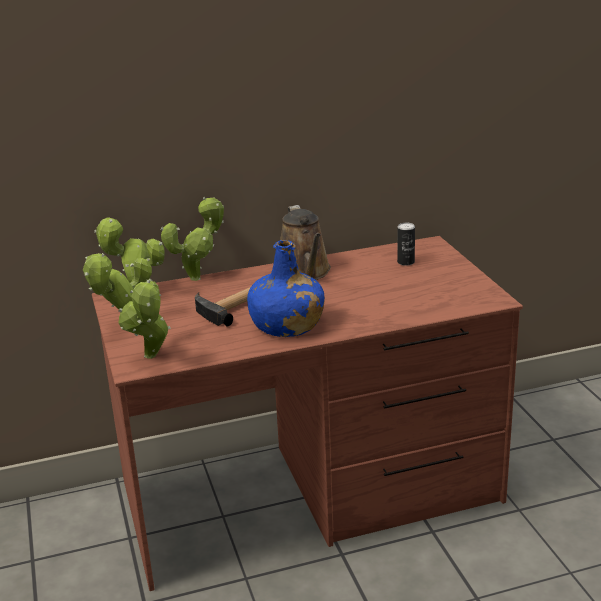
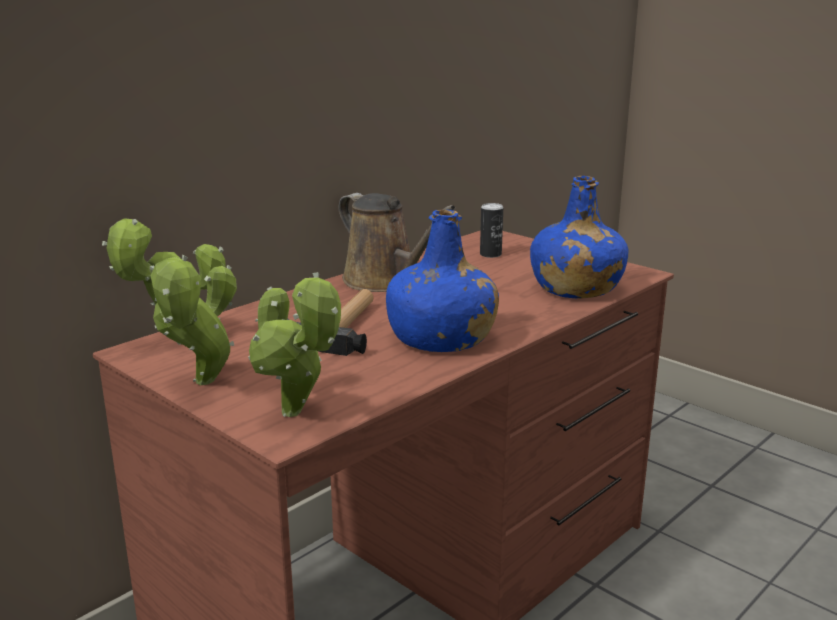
camera: 30 degrees left, 5 degrees down
(199, 277) = (245, 307): potted plant -> none
(427, 304) = (575, 288): none -> blue bottle

